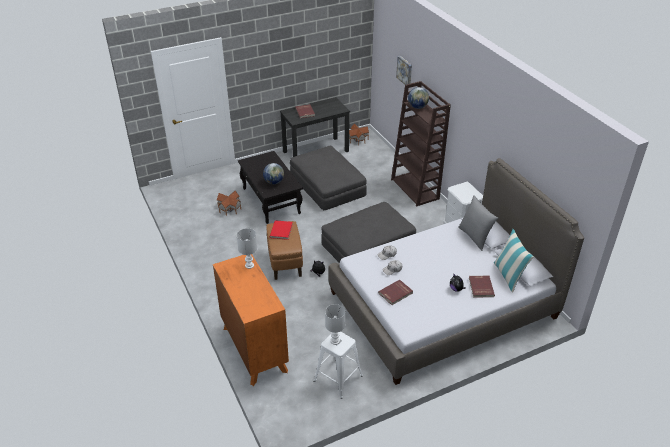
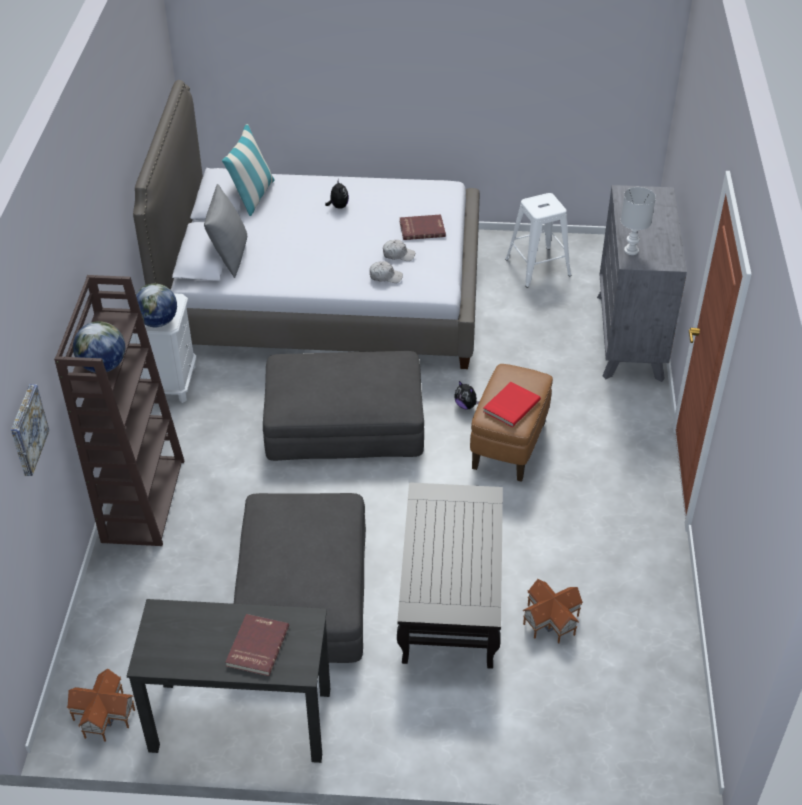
camera: 150 degrees left, 5 degrees up
(254, 349) = (629, 337): orange dresser -> grey dresser
(274, 182) = (457, 520): globe -> globe (157, 322)
(335, 341) = (546, 206): white table lamp -> none
(480, 287) = (305, 198): red book -> none

